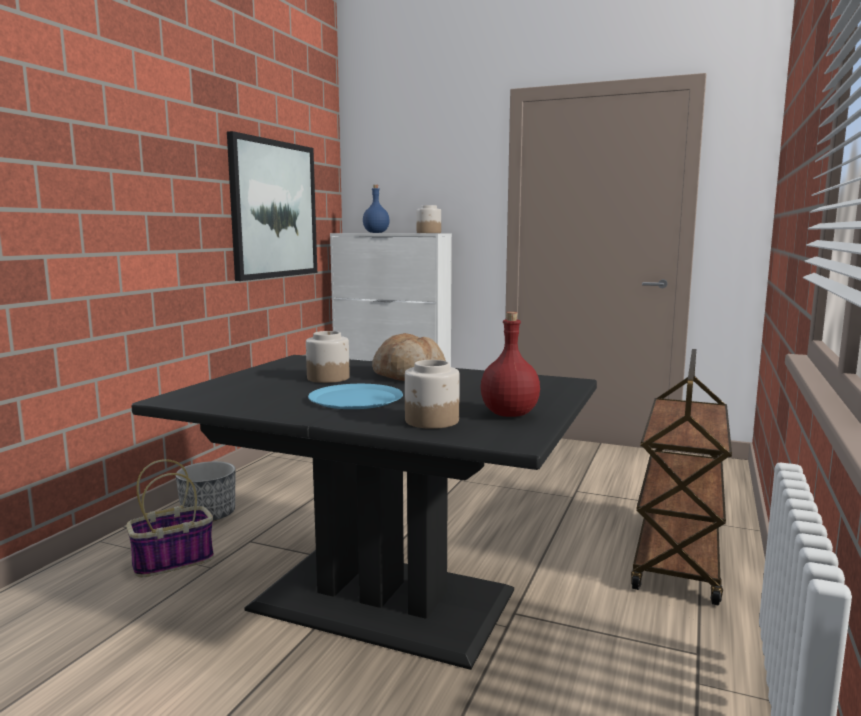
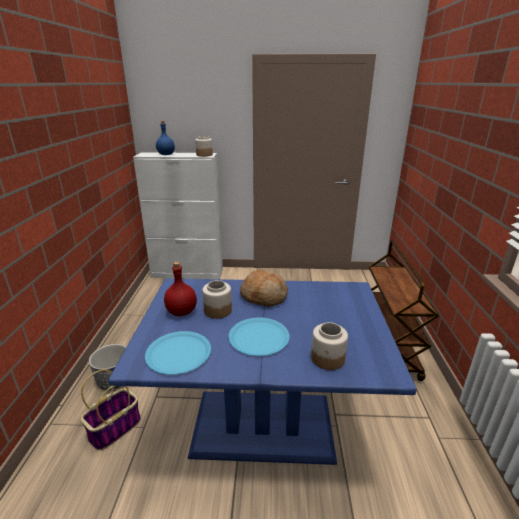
camera: 20 degrees left, 15 degrees up
(235, 397) = (178, 353): none -> blue plate
(274, 209) = (99, 150): picture -> none
(383, 598) = (262, 423): black dining table -> blue dining table
(509, 414) = (361, 338): red bottle -> red bottle (181, 311)

